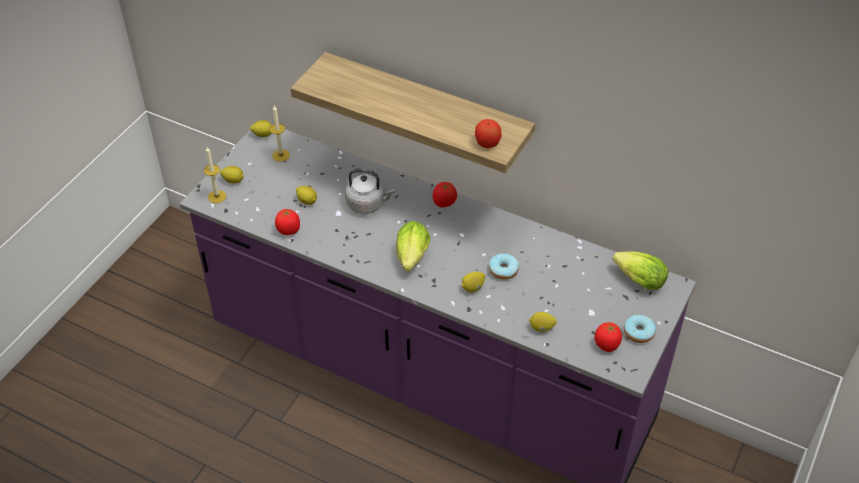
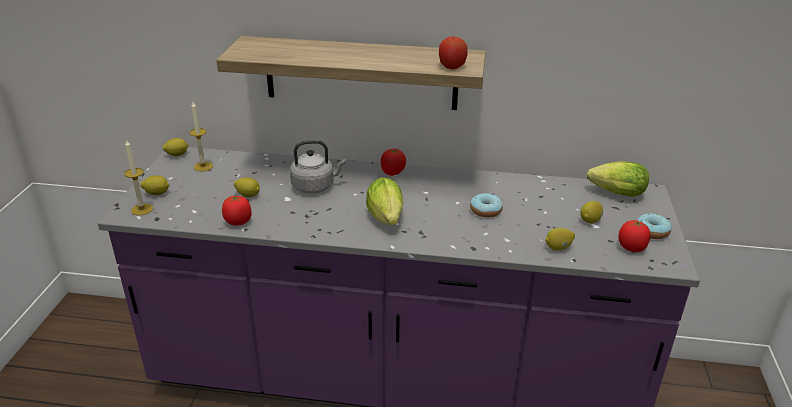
camera: 20 degrees left, 15 degrees down
(473, 288) = (465, 230): lemon -> lemon (590, 220)

